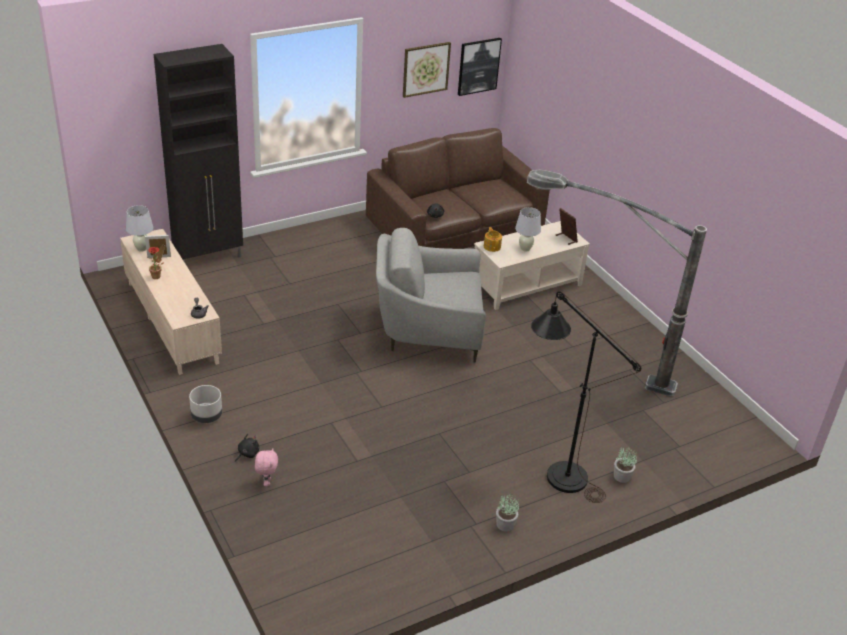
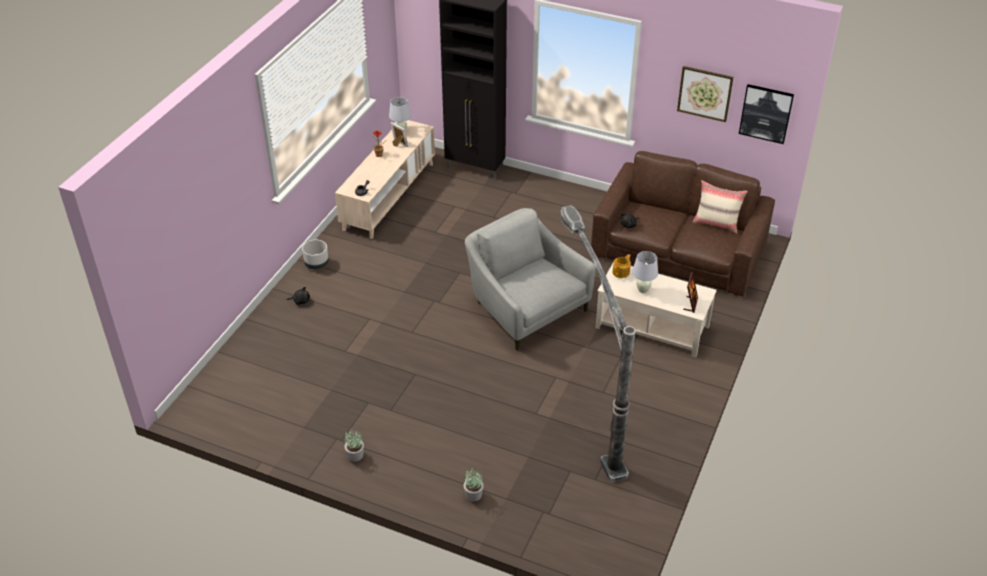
camera: 55 degrees right, 5 degrees up
(266, 482) = (284, 324): pink plush toy -> none
(481, 183) = (716, 224): none -> beige pillow
(557, 471) = (440, 455): black floor lamp -> none

